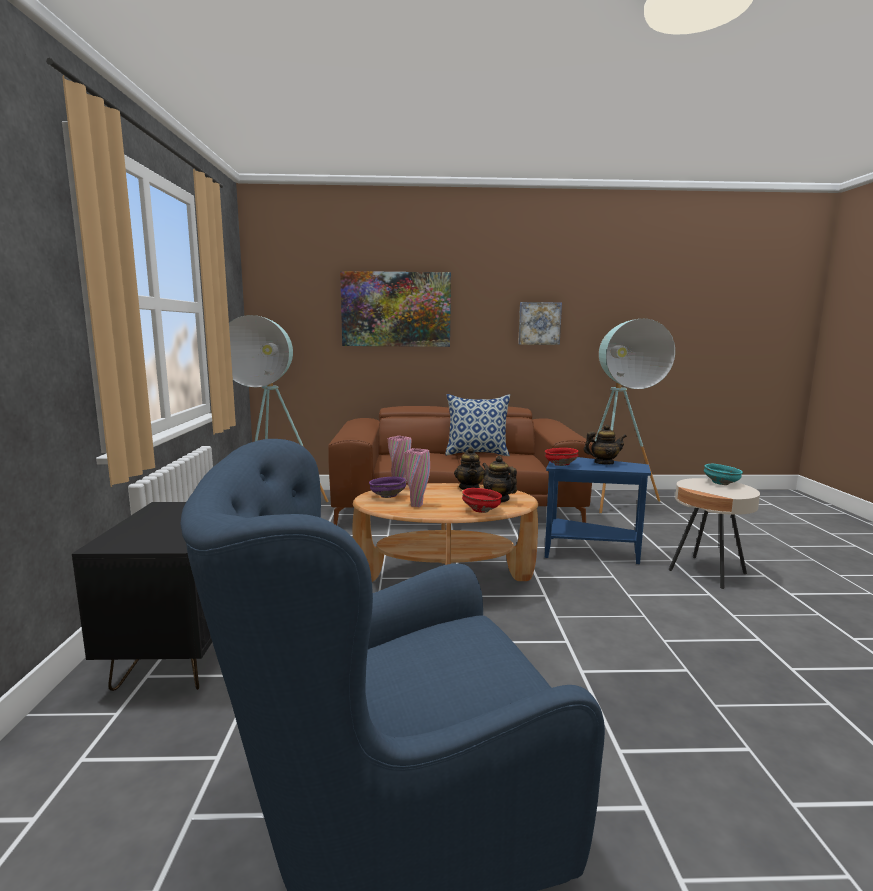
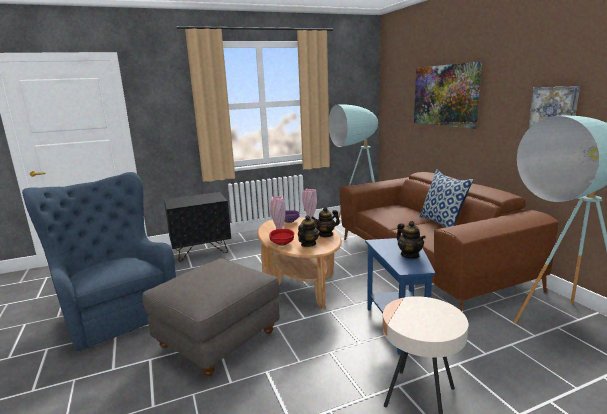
camera: 70 degrees right, 5 degrees up
(560, 465) = (381, 242): red bowl -> none
(575, 669) = (218, 339): none -> grey ottoman
(722, 483) = (446, 319): turquoise bowl -> none

